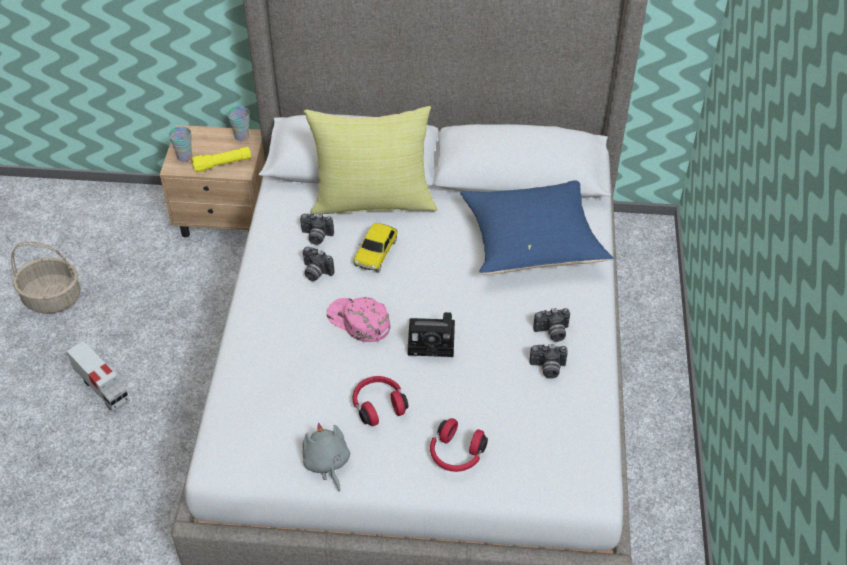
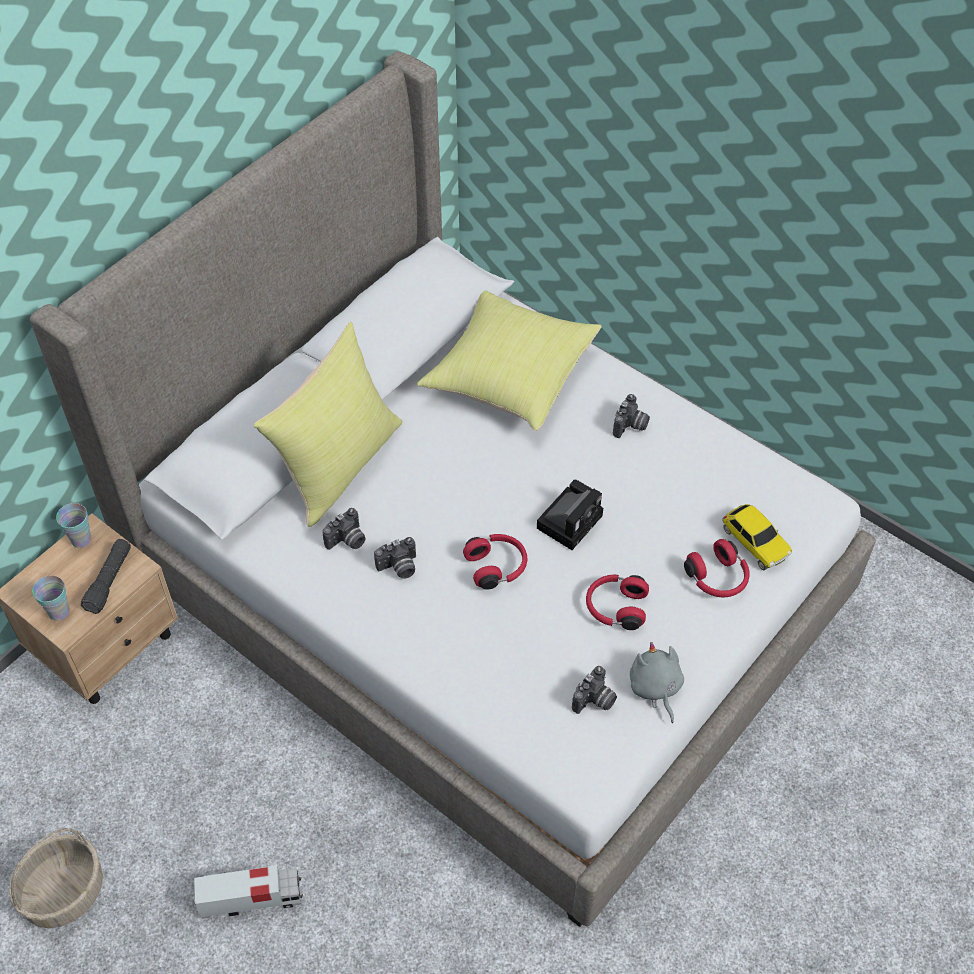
camera: 55 degrees left, 5 degrees up
(222, 164) = (109, 581): yellow flashlight -> black flashlight
(327, 464) = (655, 688): grey plush toy -> grey plush toy turned 60 degrees clockwise
(358, 321) = (497, 566): pink cap -> red headphones
(376, 253) = (416, 502): toy car -> toy car (754, 542)
(532, 243) = (510, 375): blue pillow -> yellow pillow
(547, 369) = (669, 454): camera -> camera (595, 701)

